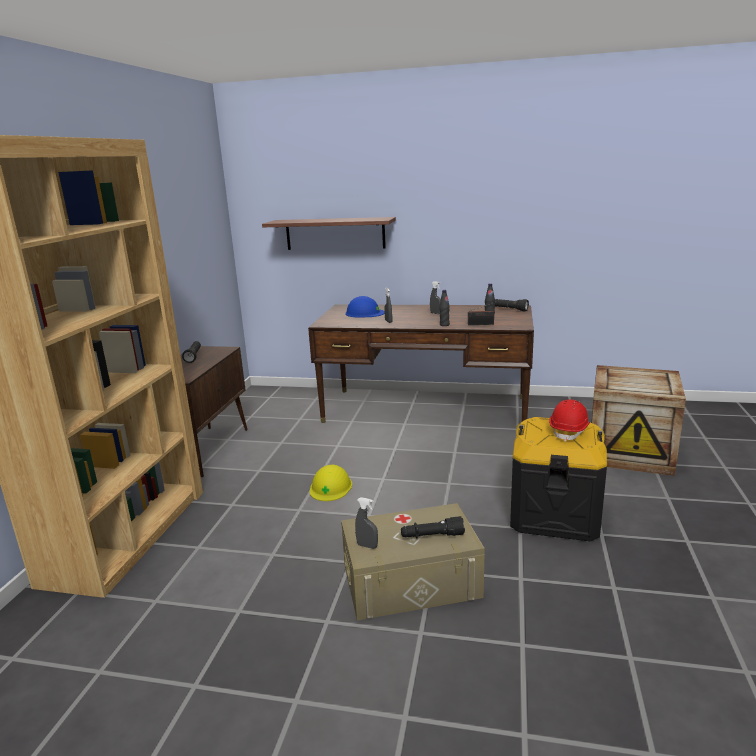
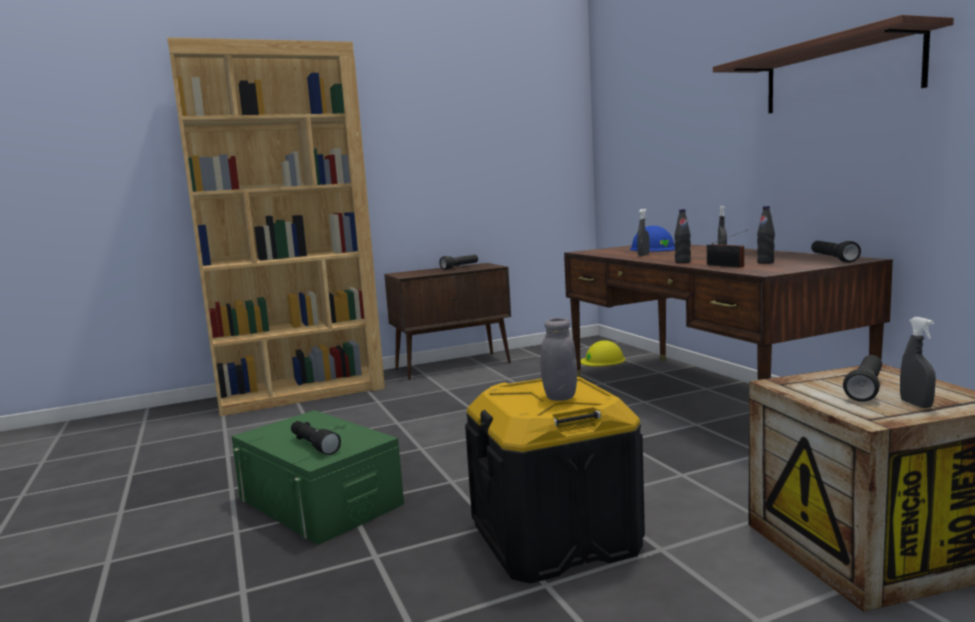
camera: 55 degrees right, 10 degrees down
(331, 487) = (453, 419): yellow hard hat -> yellow hard hat (602, 360)
(335, 233) = (667, 150): shelf -> shelf (839, 74)
(367, 546) = (275, 429): grey spray bottle -> grey spray bottle (916, 404)
(411, 581) = (320, 501): beige storage box -> green storage box
(569, 431) = (560, 397): red hard hat -> grey jar
(632, 380) = (865, 389): none -> black flashlight

